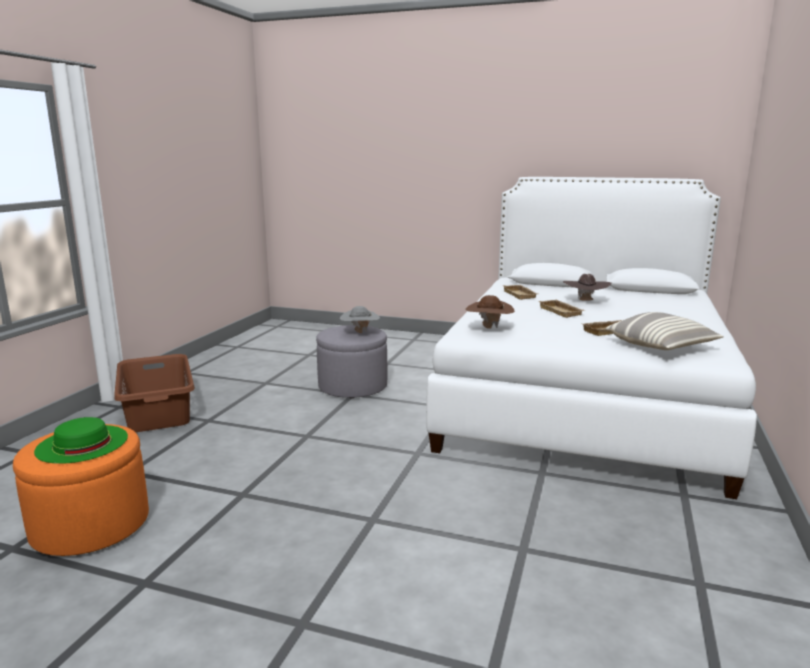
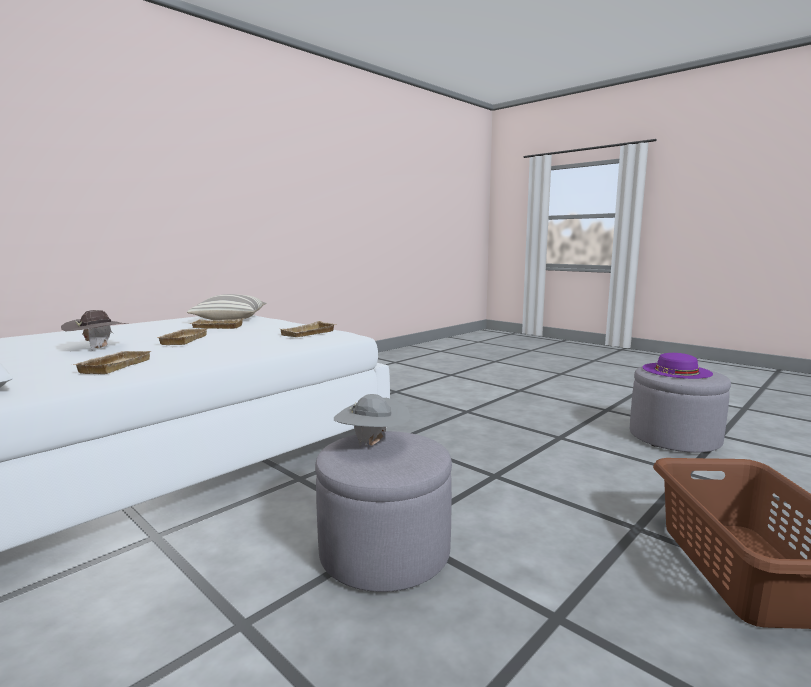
camera: 155 degrees left, 5 degrees down
(82, 443) = (676, 370): green hat -> purple hat
(91, 525) = (674, 438): orange ottoman -> grey ottoman
(488, 328) = (309, 334): brown hat -> beige tray

